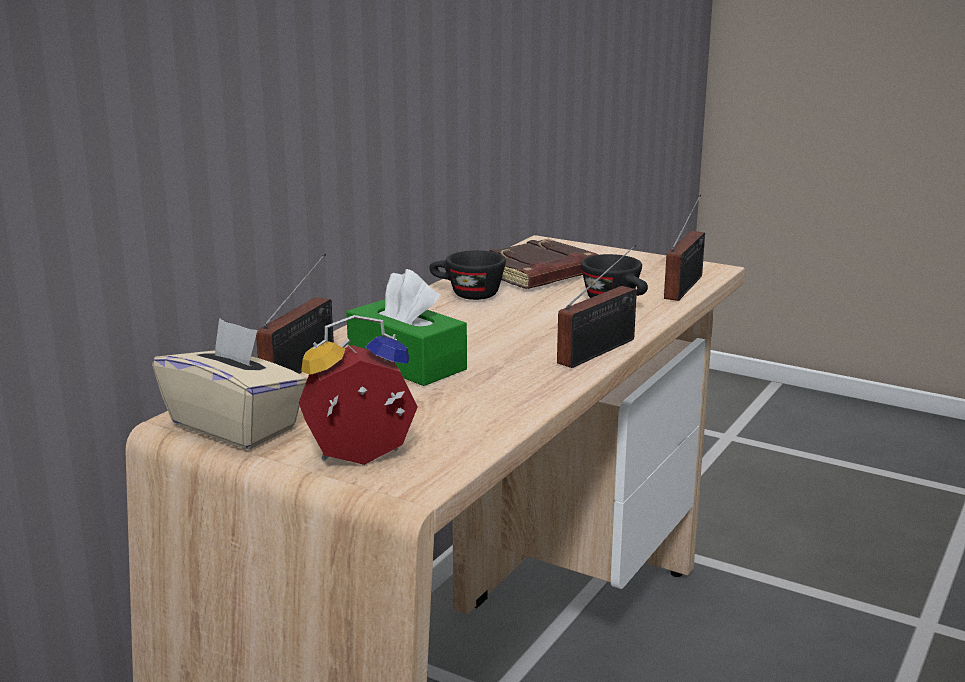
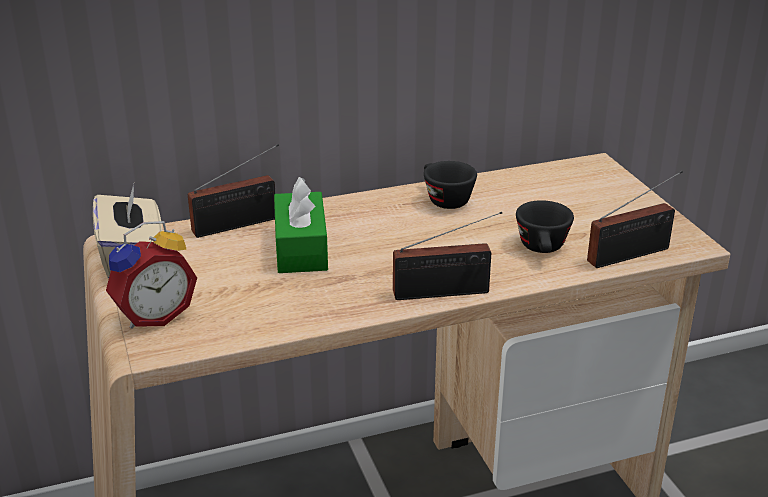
camera: 40 degrees right, 10 degrees up
(361, 458) = (153, 315): alarm clock -> alarm clock turned 120 degrees clockwise
(538, 274) = (532, 197): brown book -> none

